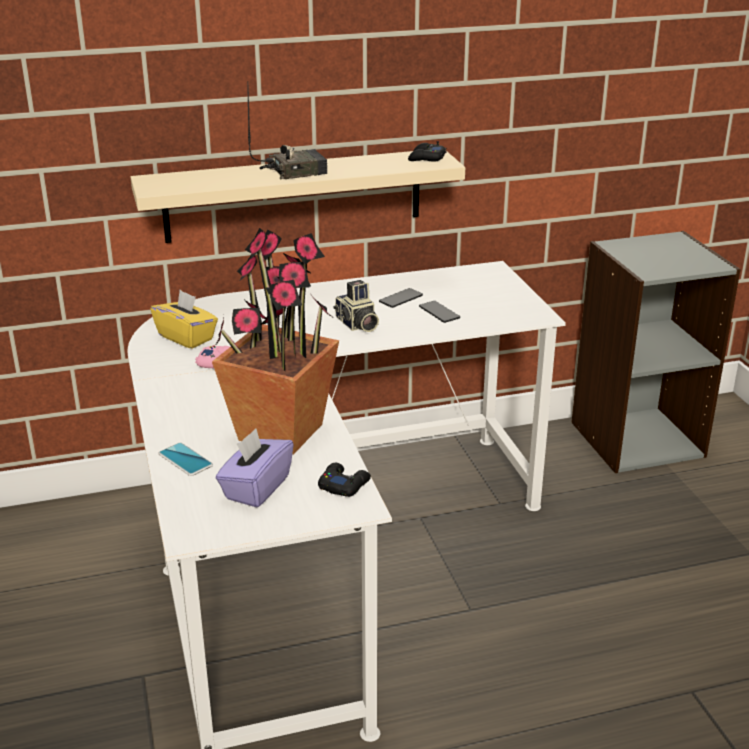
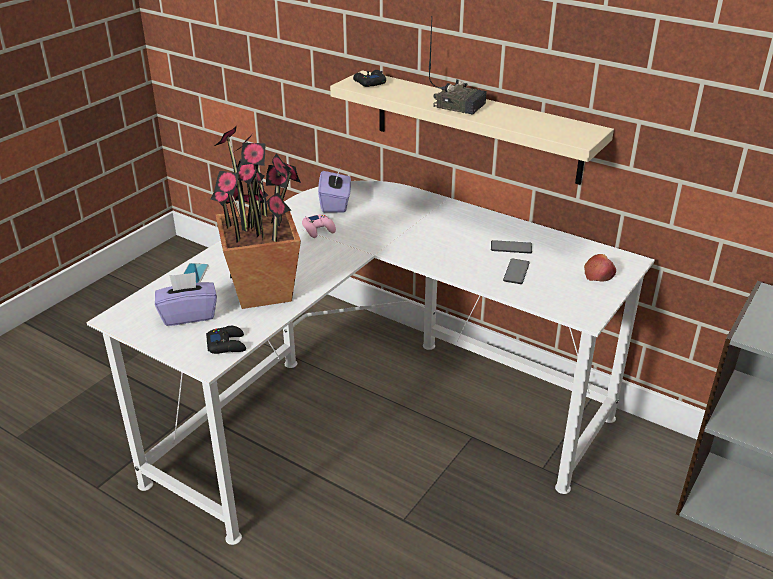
camera: 50 degrees right, 5 degrees up
(186, 337) = (335, 204): yellow tissue box -> purple tissue box
(356, 324) = (444, 250): camera -> none
(426, 158) = (576, 131): black game controller -> black game controller (369, 83)
(492, 286) = (599, 274): none -> apple

